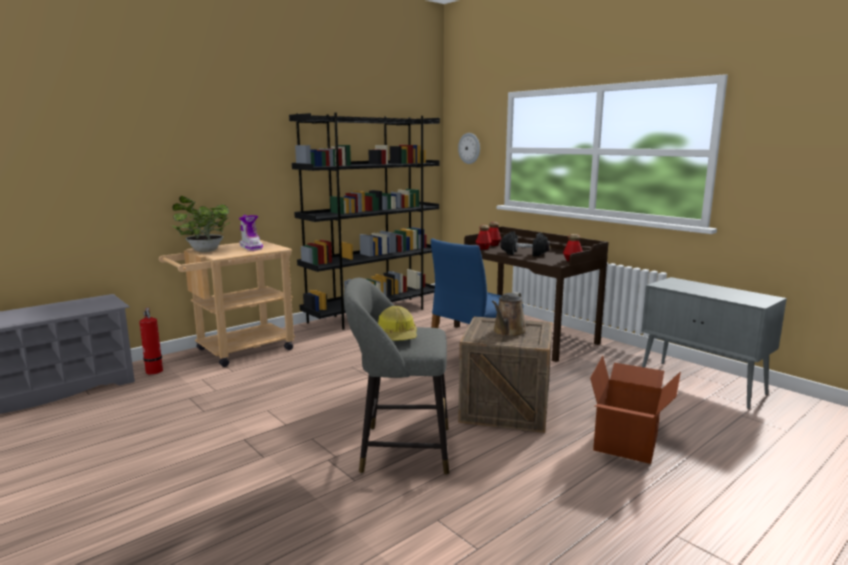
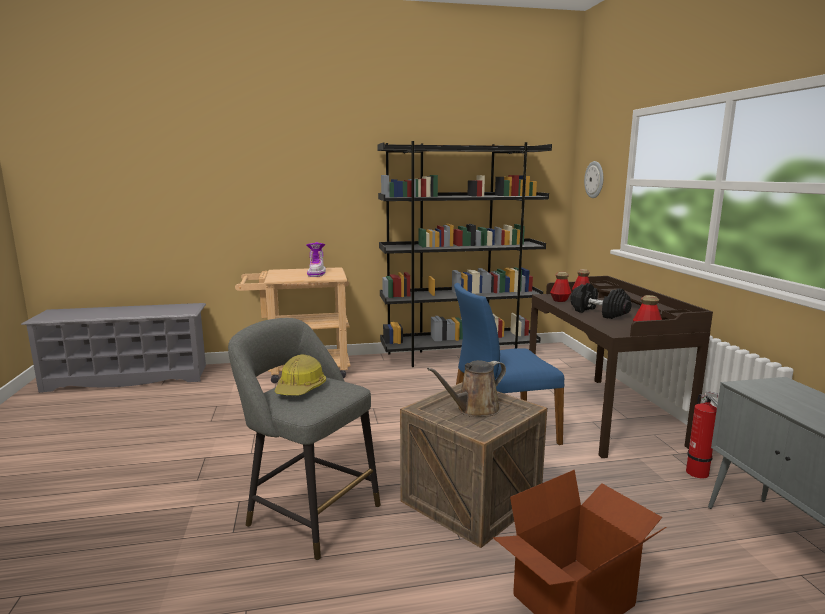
camera: 30 degrees right, 0 degrees up
(154, 372) = (222, 376): fire extinguisher -> fire extinguisher (698, 474)
(203, 250) = (273, 272): potted plant -> none

